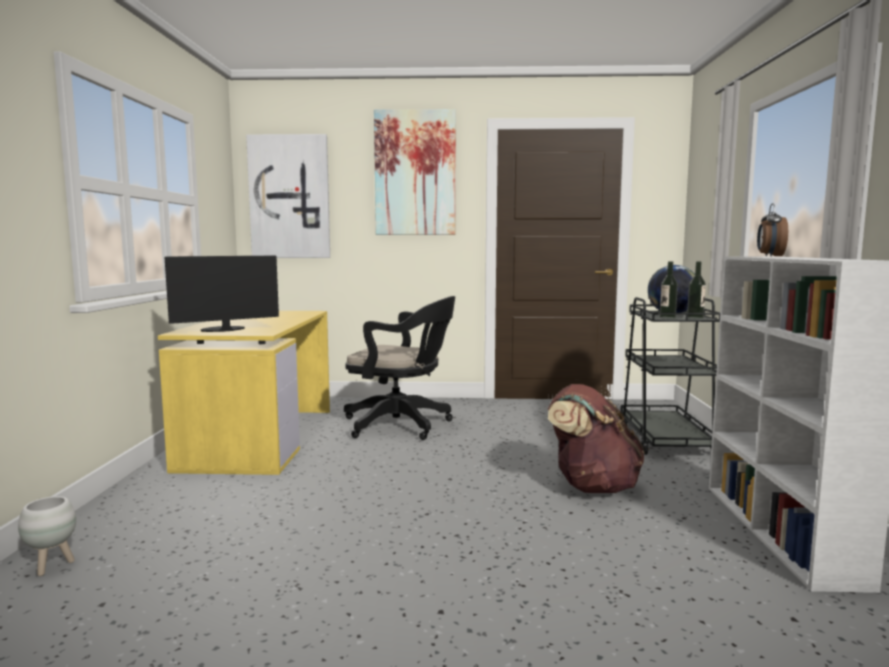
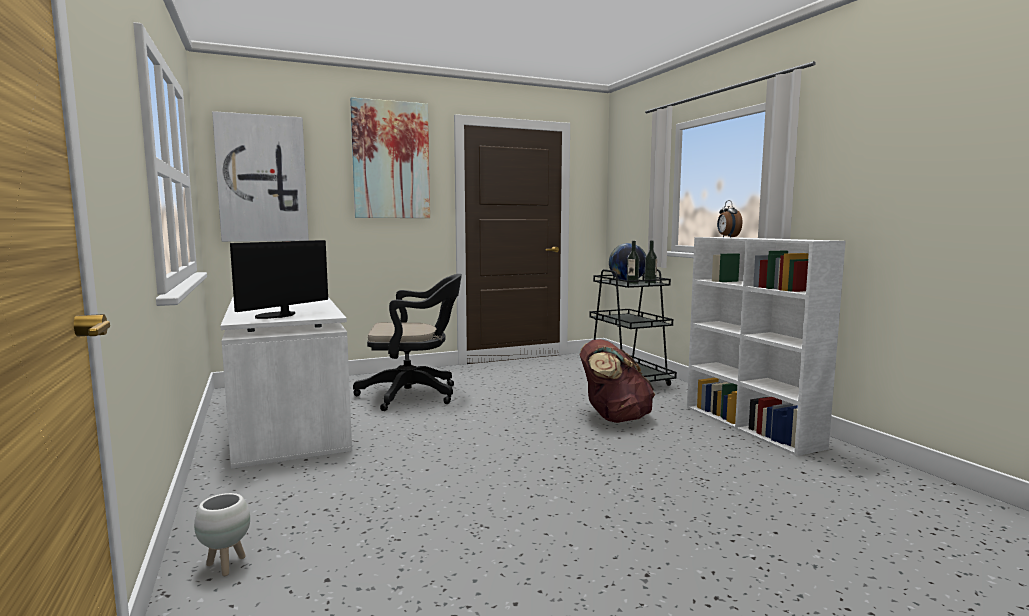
camera: 25 degrees left, 0 degrees up
(260, 437) = (287, 423): yellow desk -> white desk

